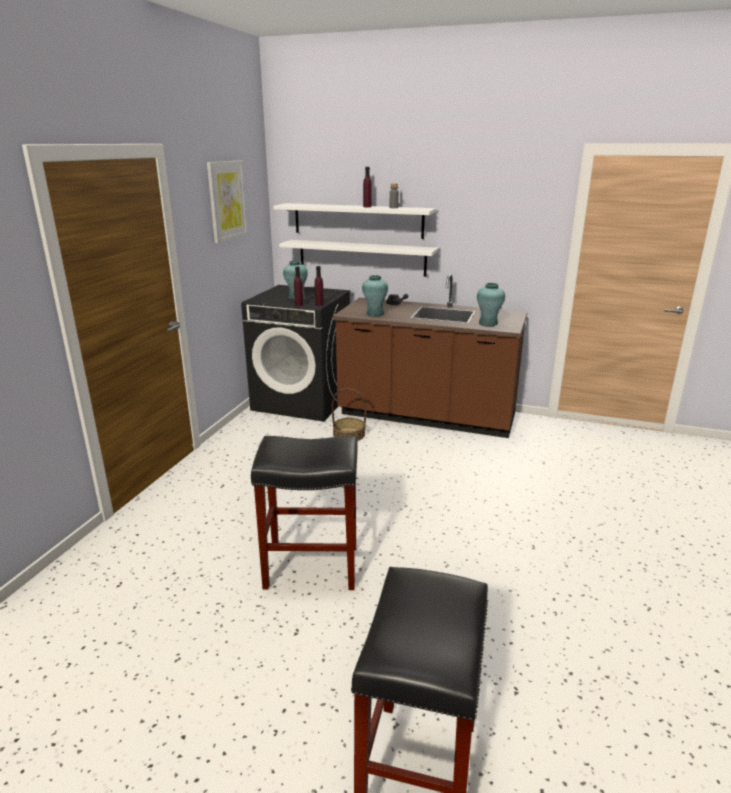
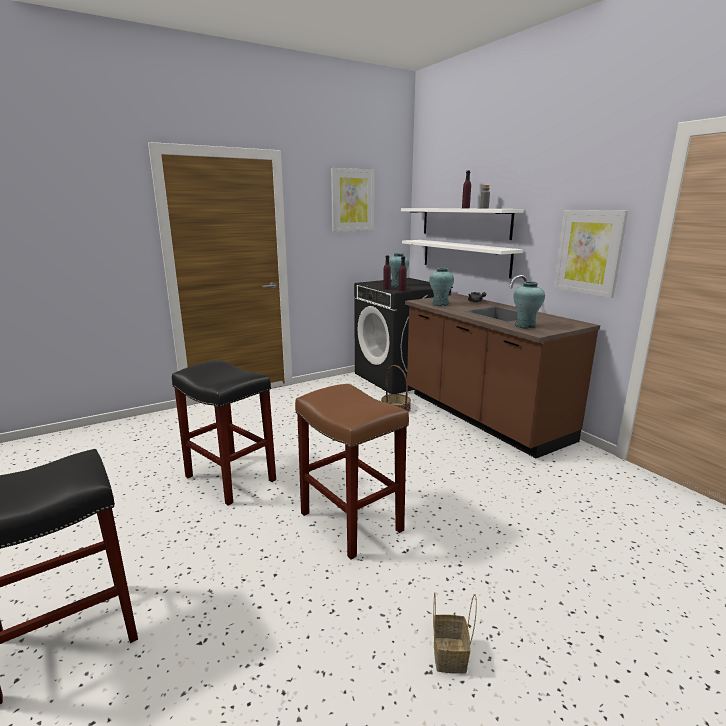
camera: 40 degrees right, 5 degrees down
(470, 547) = (352, 522): none -> brown stool
(510, 248) = (589, 252): none -> picture
(645, 593) = (450, 656): none -> basket

